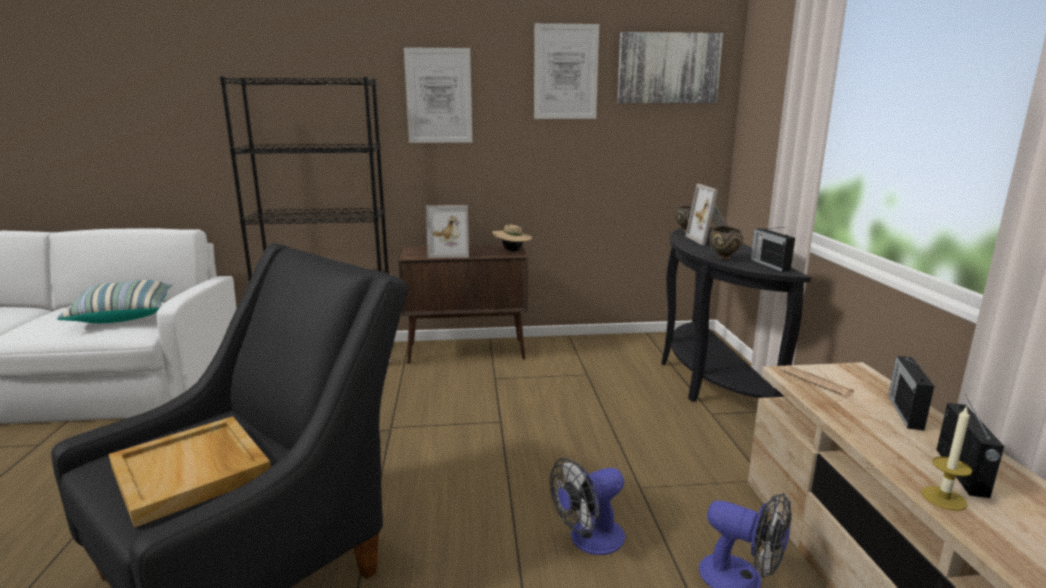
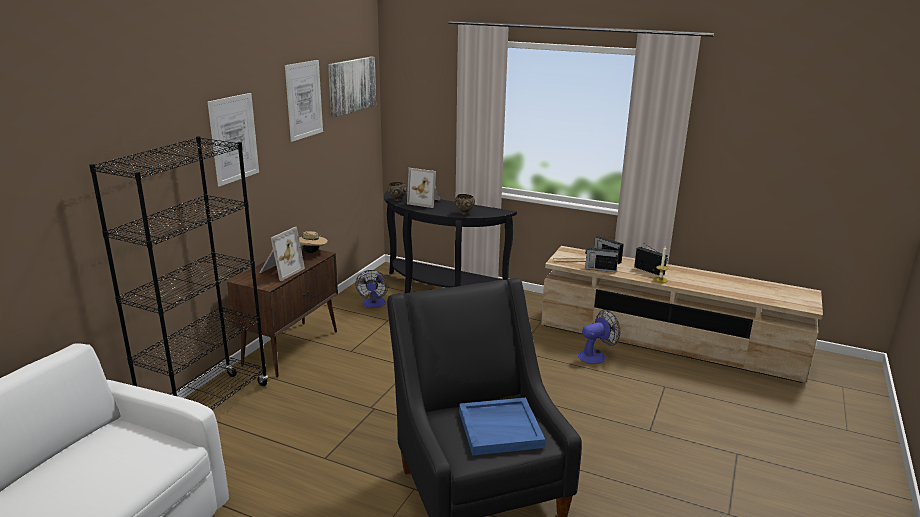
camera: 60 degrees left, 5 degrees up
(123, 315) = (112, 457): pillow -> none
(192, 472) = (500, 428): beige tray -> blue tray
(589, 540) = (544, 379): fan -> fan (373, 304)
(769, 264) = (488, 210): radio -> radio (600, 269)

